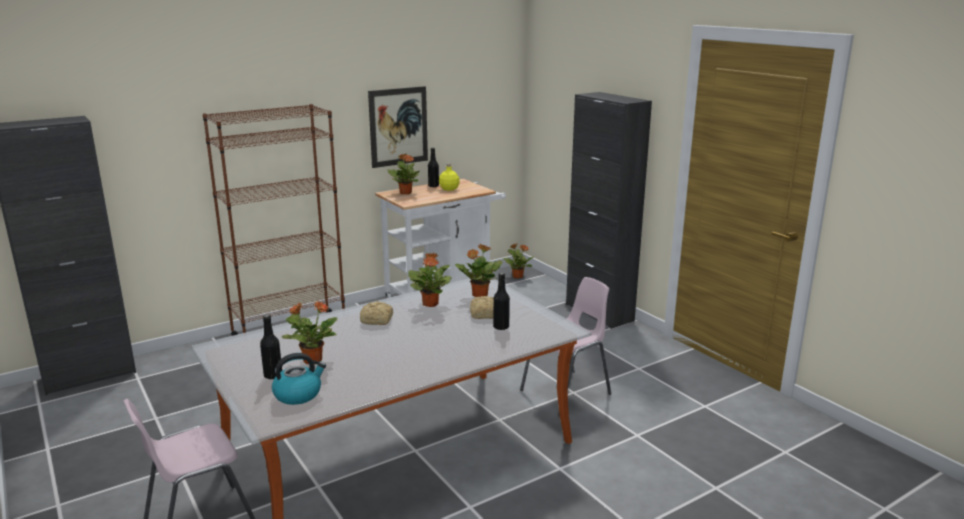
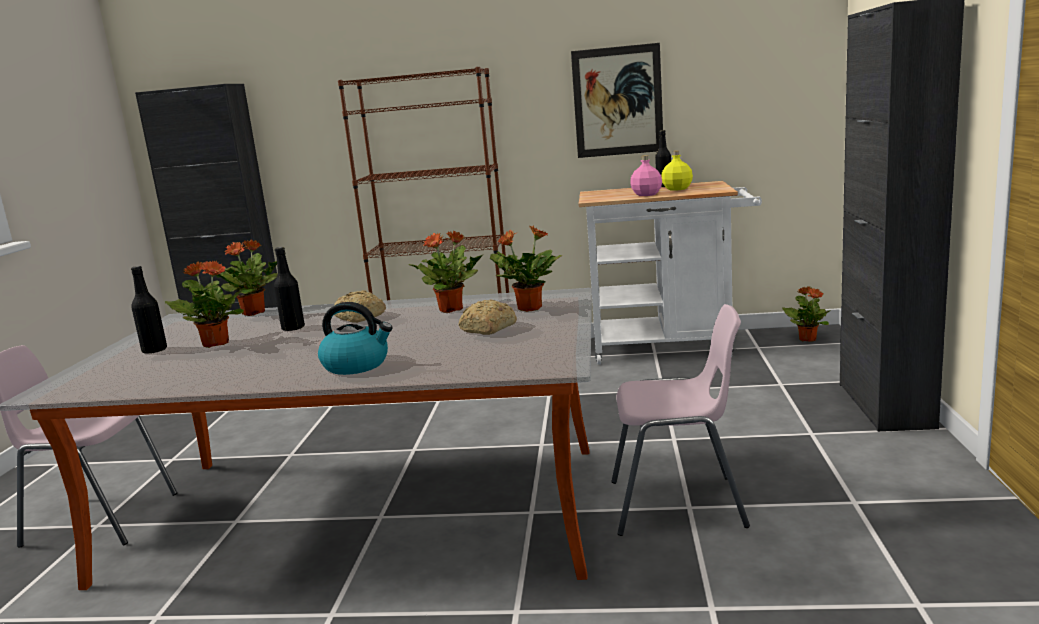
camera: 40 degrees right, 5 degrees down
(298, 394) = (128, 372): kettle -> kettle (357, 365)
(405, 192) = (614, 191): potted plant -> potted plant (254, 312)
(439, 196) = (647, 195): none -> pink bottle
(501, 327) = (475, 346): black bottle -> black bottle (293, 328)

